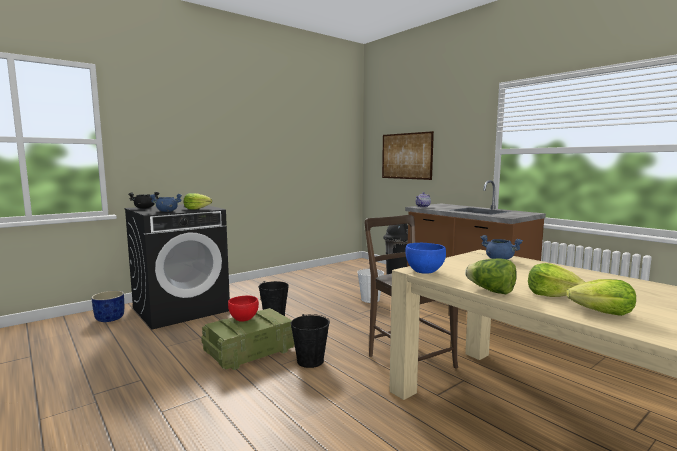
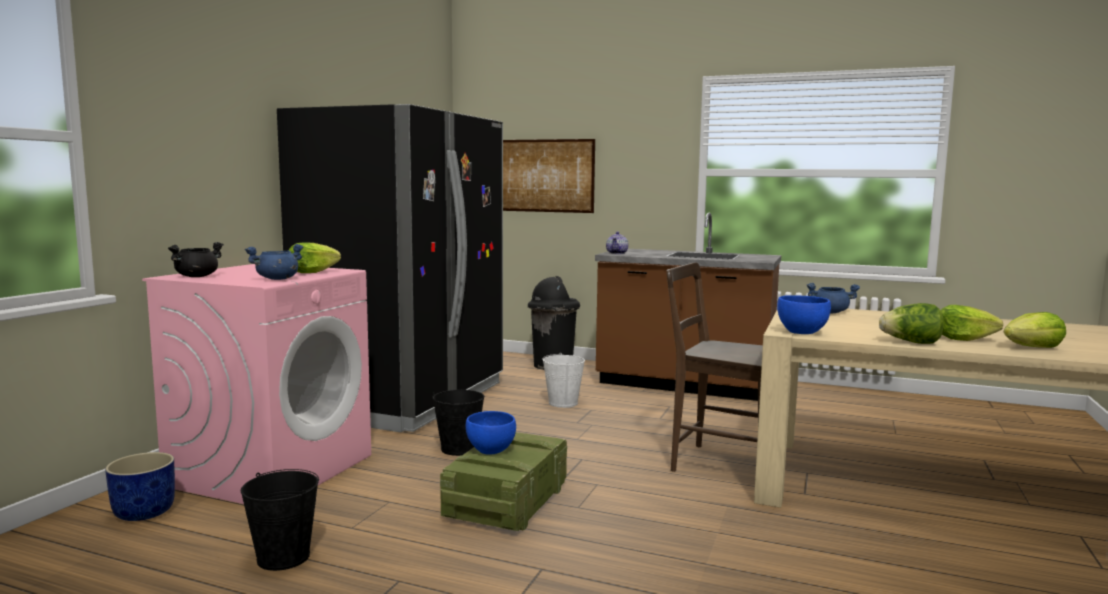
camera: 30 degrees left, 0 degrees up
(181, 309) = (272, 469): black washing machine -> pink washing machine
(243, 319) = (491, 450): red bowl -> blue bowl
(291, 283) = (406, 399): none -> black fridge
(310, 361) = (610, 494): black bucket -> black bucket (283, 557)

